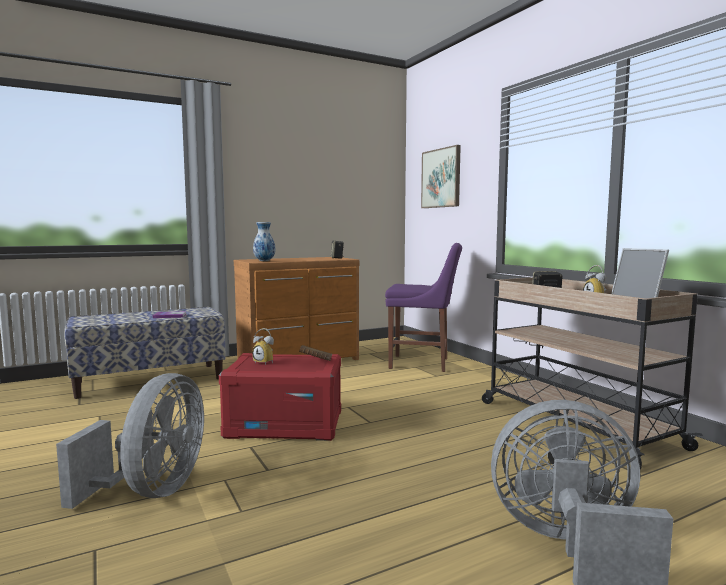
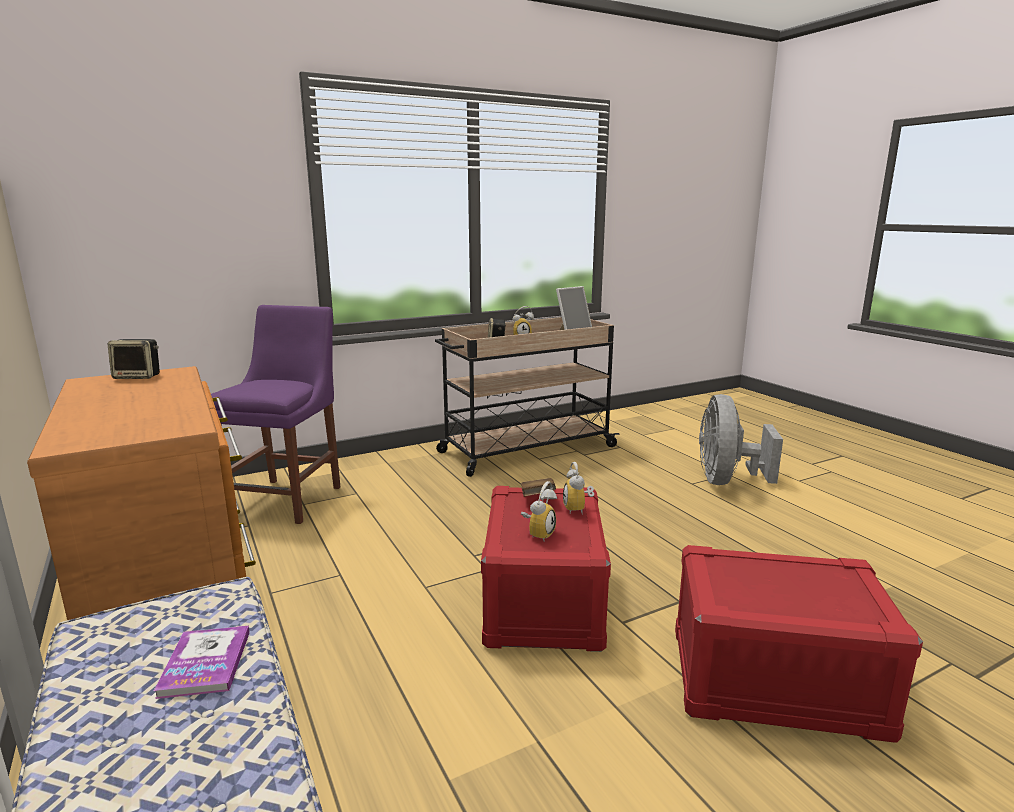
camera: 90 degrees left, 10 degrees up
(152, 491) = (773, 683): grey fan -> red storage box
(264, 261) = (176, 422): vase -> none
(294, 369) = (578, 509): none -> alarm clock
(441, 178) = (157, 192): picture -> none

